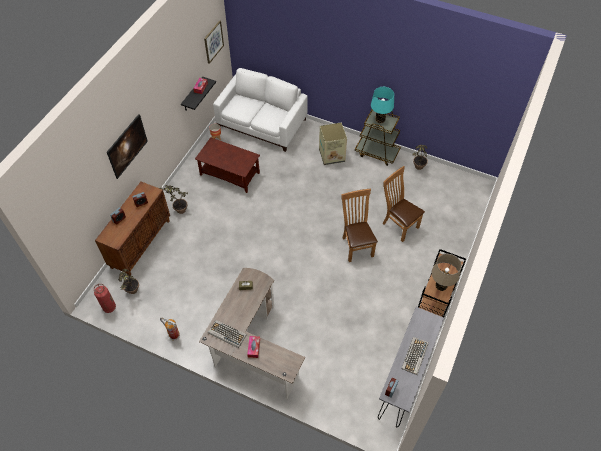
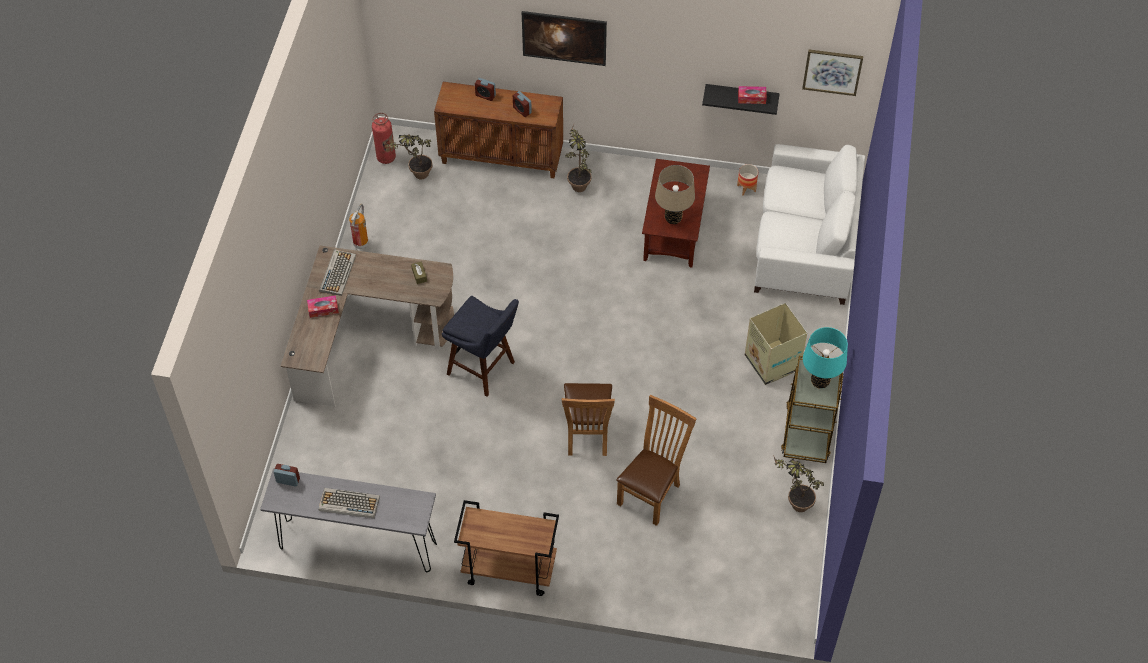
camera: 75 degrees right, 0 degrees up
(296, 286) = (484, 370): none -> blue stool
(356, 245) = (587, 437): brown chair -> brown chair turned 120 degrees clockwise
(441, 286) = (490, 530): beige table lamp -> beige table lamp (673, 218)

